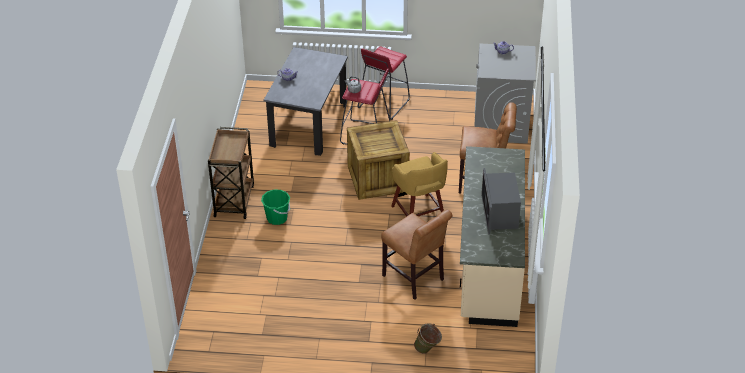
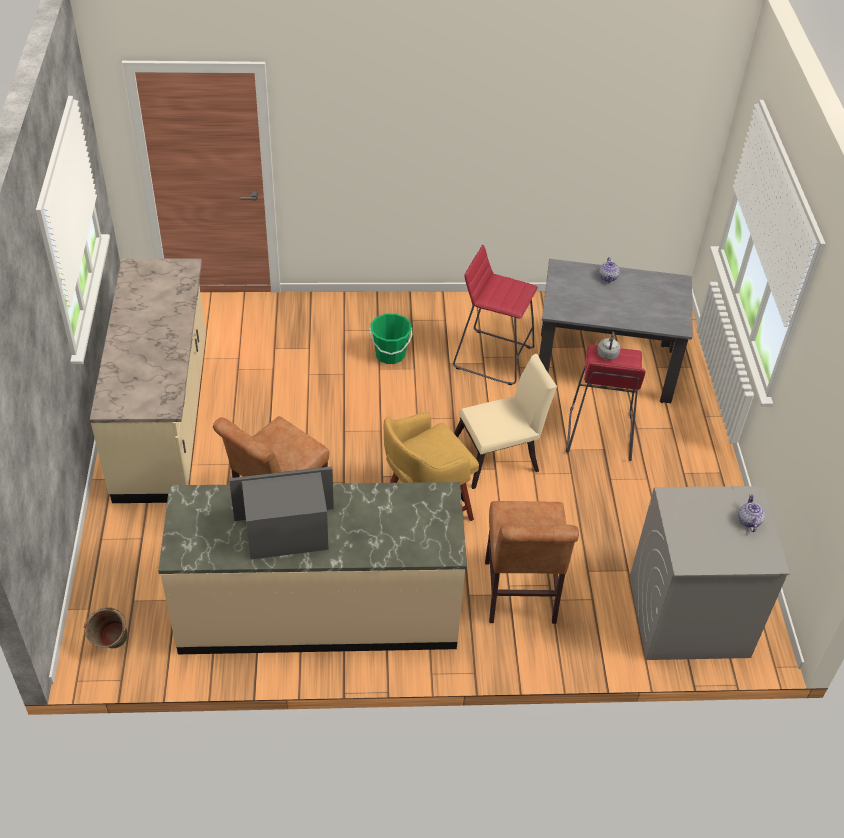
camera: 80 degrees right, 5 degrees up
(234, 200) = (420, 309): brown cart -> none
(318, 335) = (164, 419): none -> beige counter
(378, 178) = (500, 456): crate -> beige chair
(383, 104) = (687, 448): red stool -> red stool (493, 357)
(427, 350) = (132, 540): green bucket -> green bucket (111, 646)

